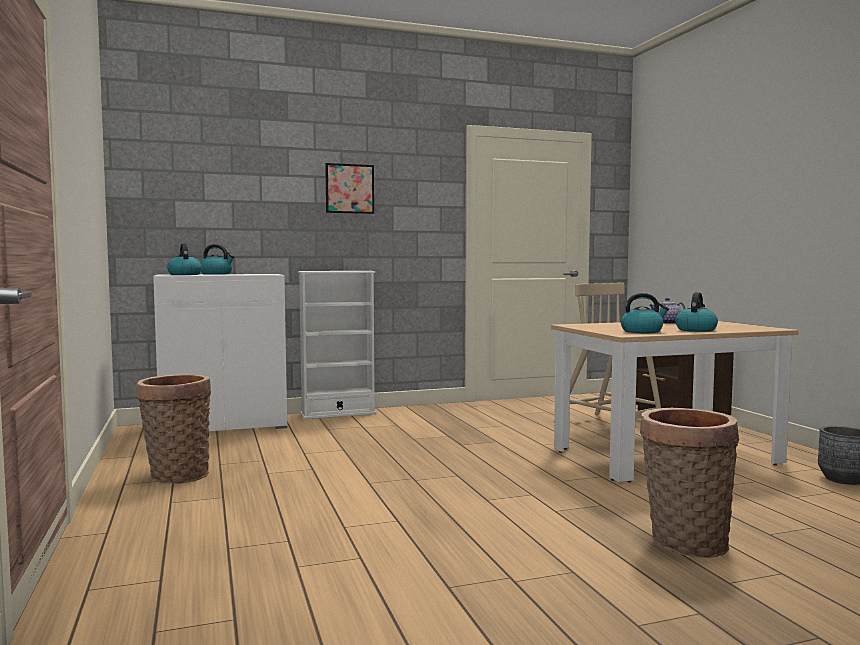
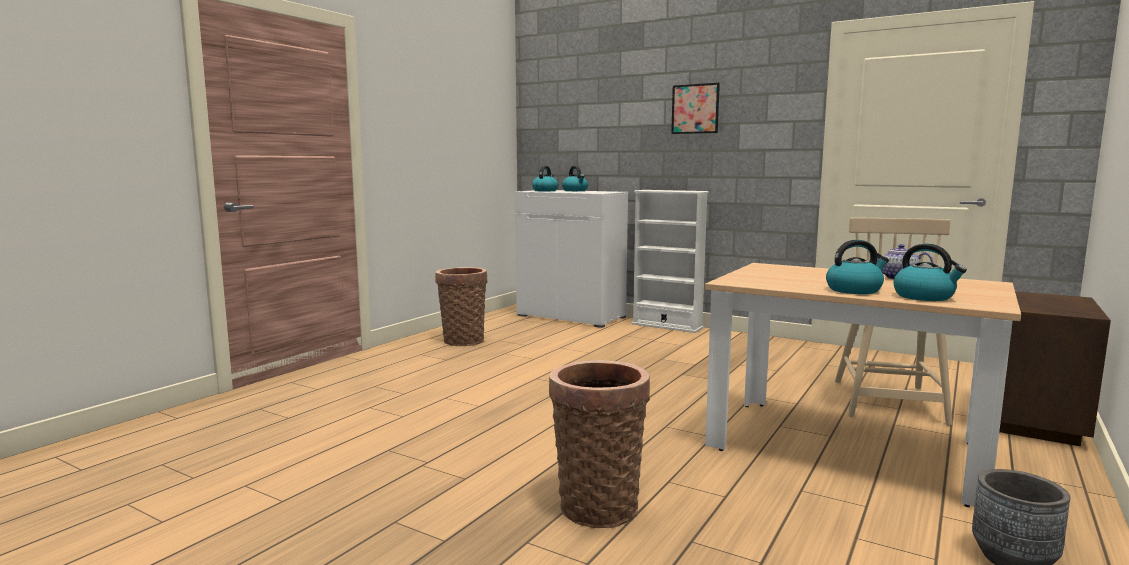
camera: 50 degrees right, 5 degrees up
(642, 331) = (773, 282): kettle -> kettle (924, 297)

